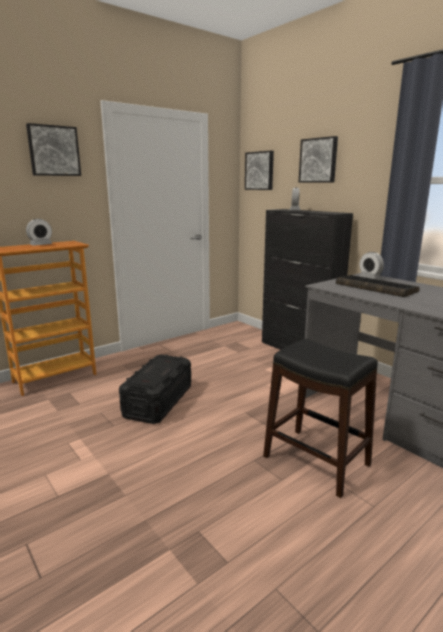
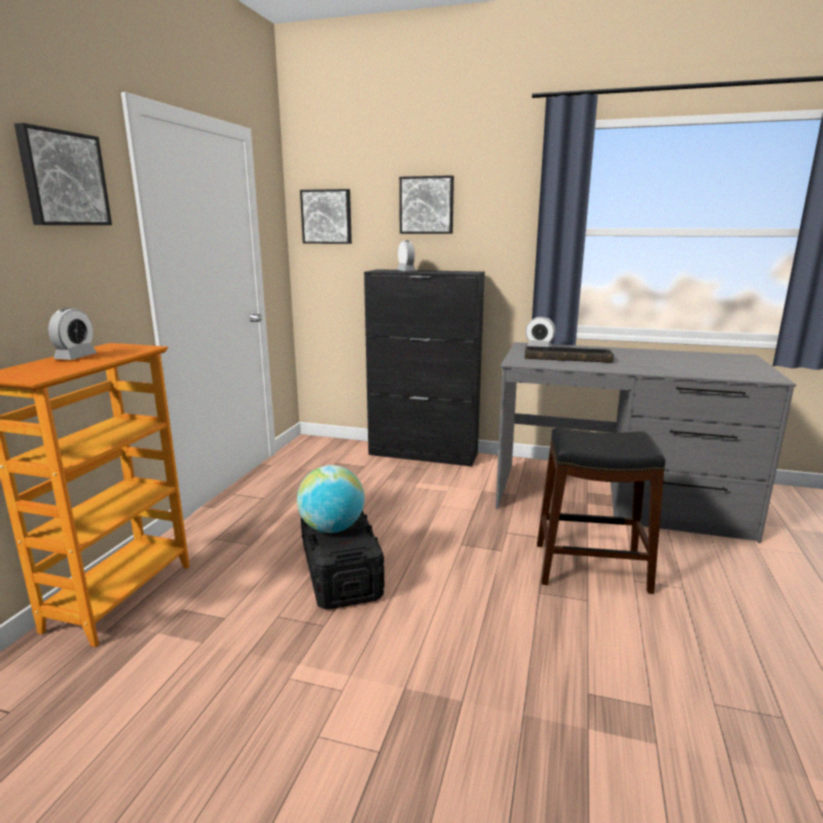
camera: 35 degrees left, 0 degrees up
(150, 371) = (332, 528): none -> globe

